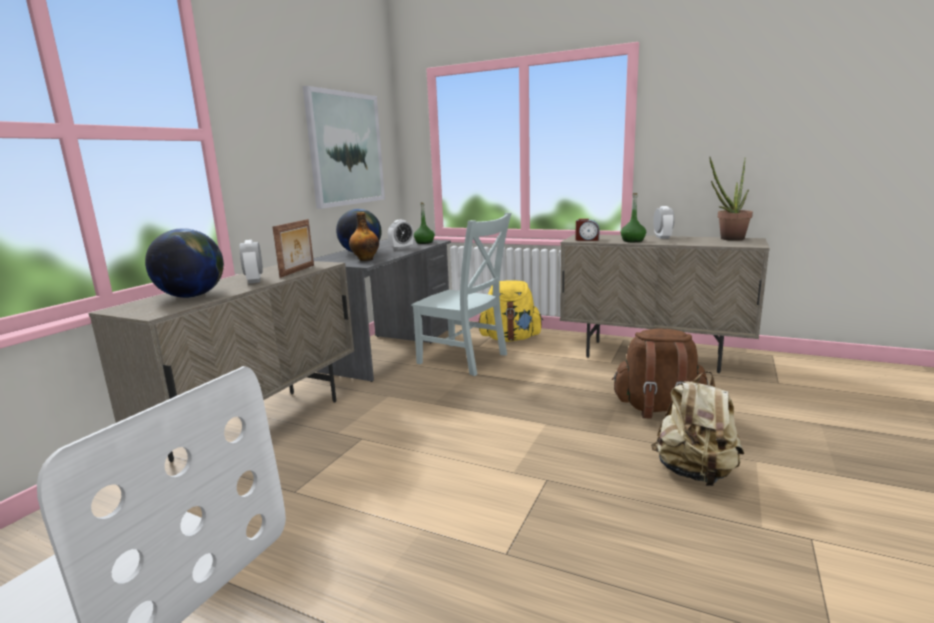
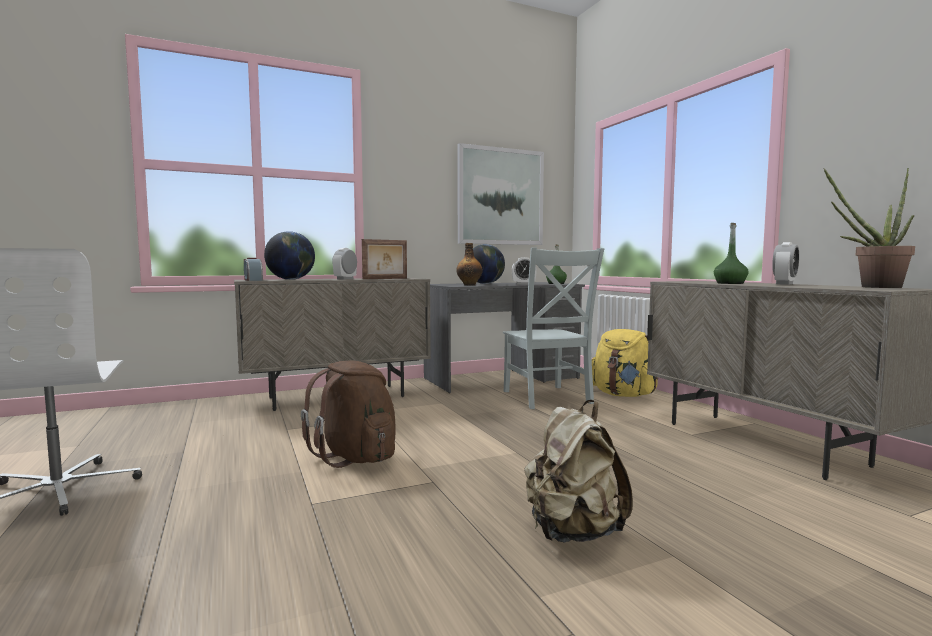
camera: 40 degrees right, 10 degrees down
(587, 239) = (684, 281): alarm clock -> alarm clock (253, 280)
(658, 409) = (656, 479): brown backpack -> brown backpack (356, 457)

